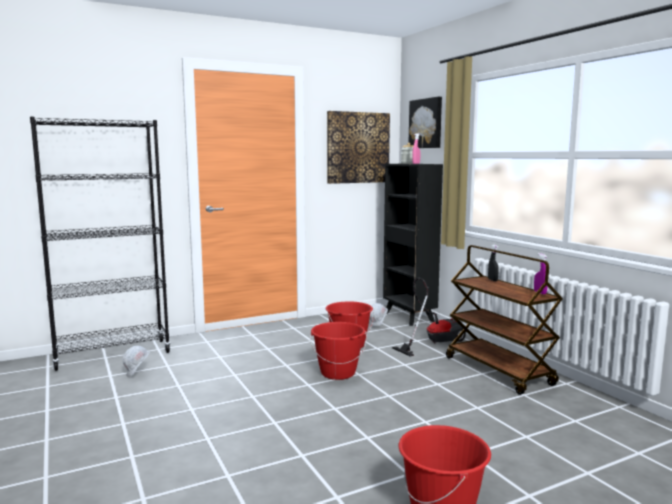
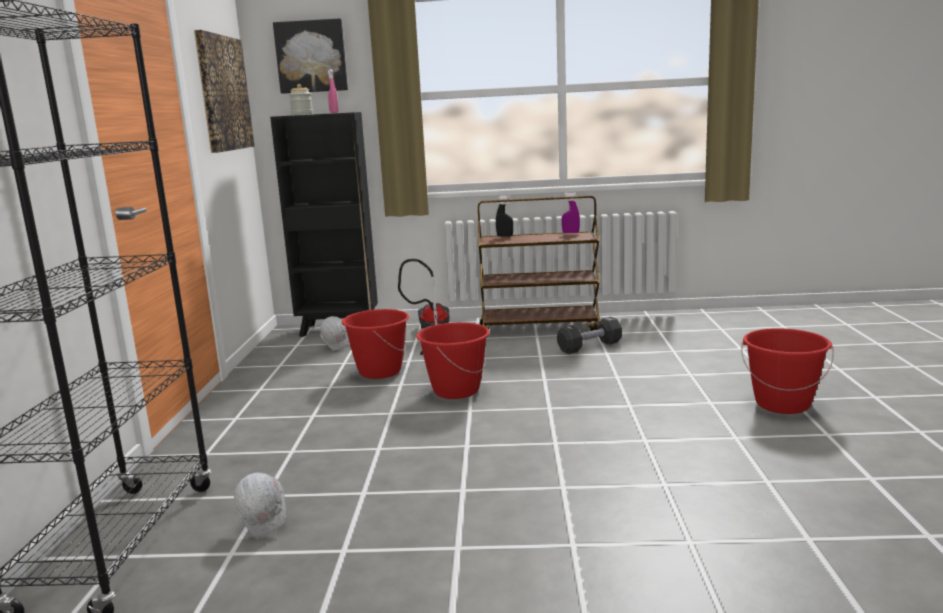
camera: 60 degrees left, 5 degrees up
(484, 398) = (590, 347): none -> black dumbbell

